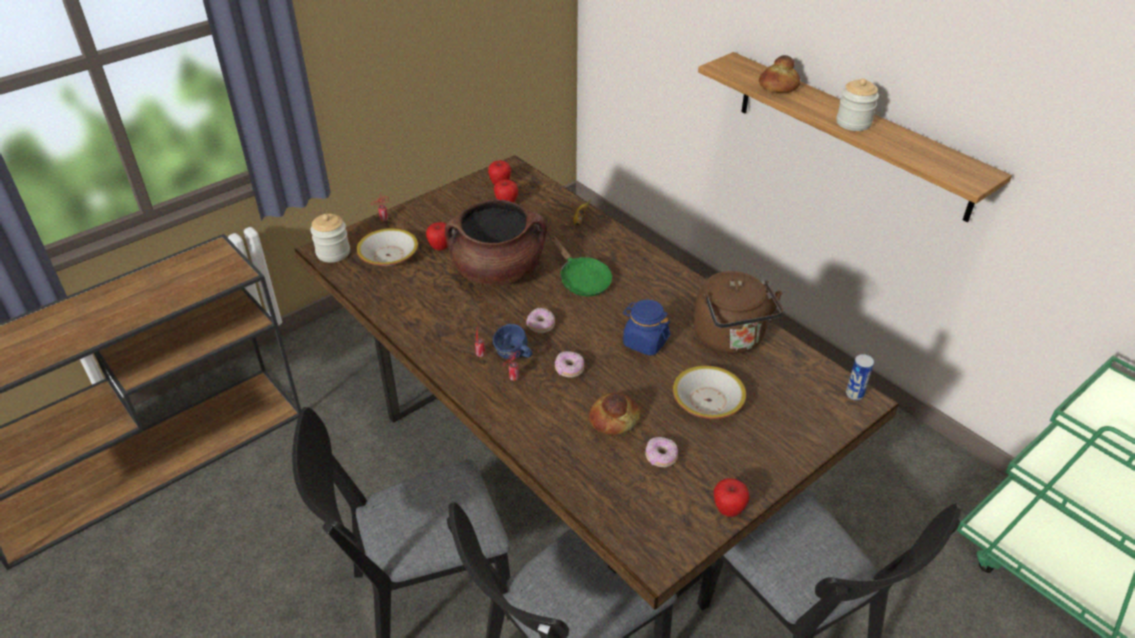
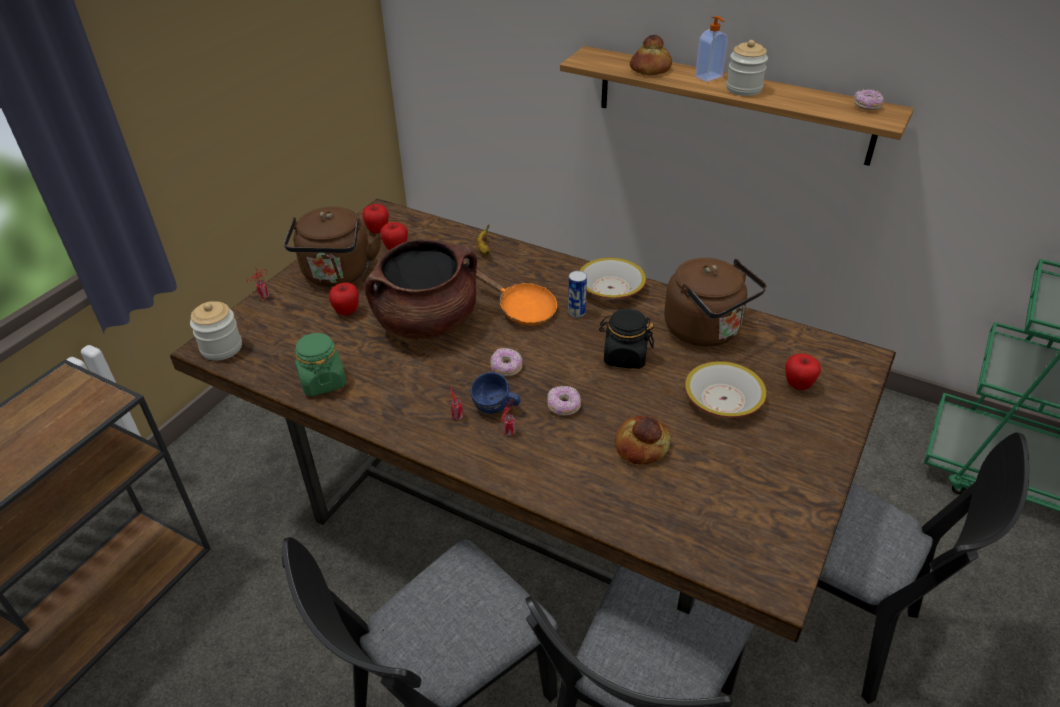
camera: 20 degrees left, 0 degrees up
(388, 256) = (291, 335): bowl -> bowl (610, 288)
(393, 298) = (322, 381): none -> green jar
(448, 214) = (337, 275): none -> brown kettle
(582, 280) = (522, 309): green frying pan -> orange frying pan
(645, 342) = (624, 356): blue jar -> black jar
(661, 457) = (713, 472): donut -> donut (867, 106)
(728, 509) = (812, 507): apple -> apple (798, 385)
(829, 105) = (709, 77): none -> soap dispenser
(854, 394) = (852, 353): can -> can (576, 313)

